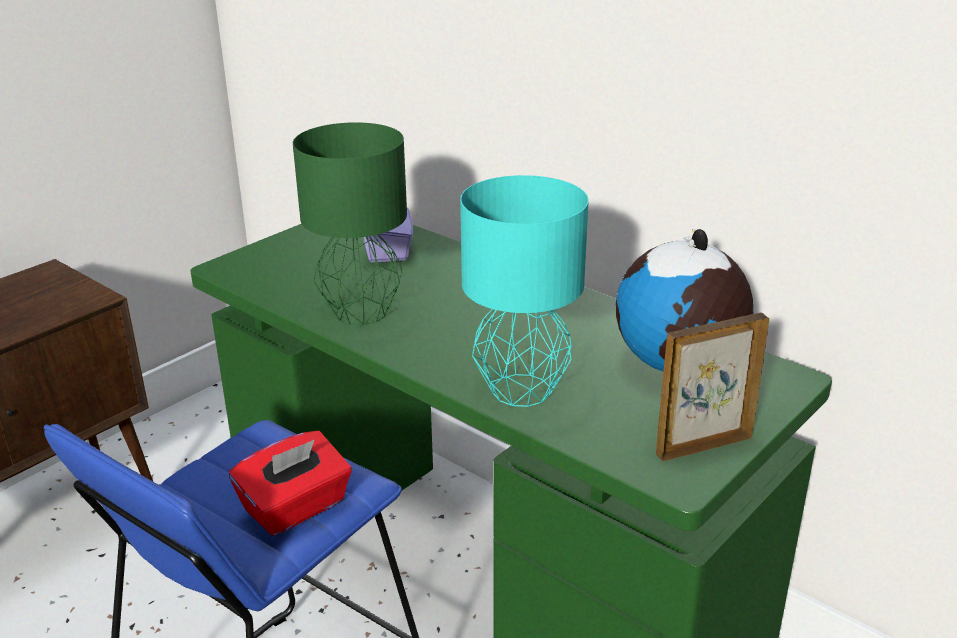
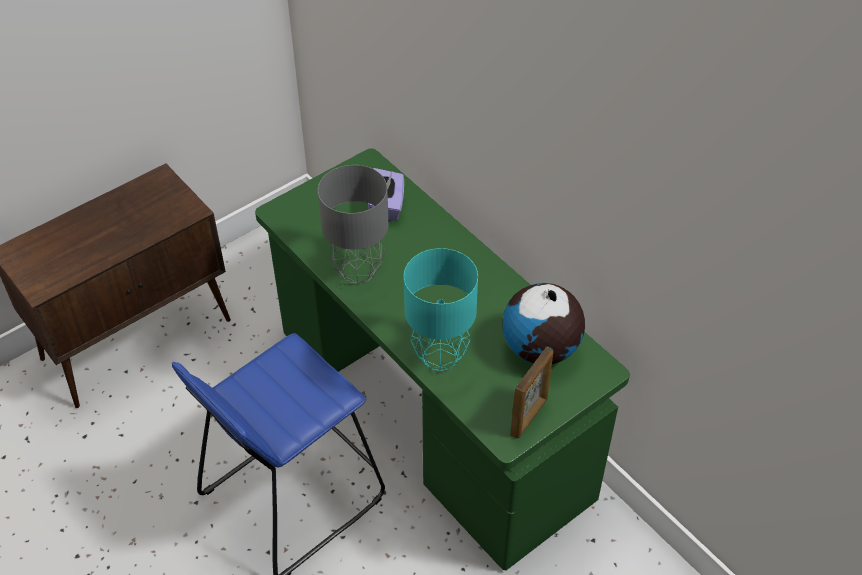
camera: 10 degrees right, 20 degrees up
(296, 508) = (304, 408): red tissue box -> none
(362, 313) = (359, 272): green table lamp -> grey table lamp
(702, 445) = (529, 416): picture frame -> picture frame turned 135 degrees clockwise

